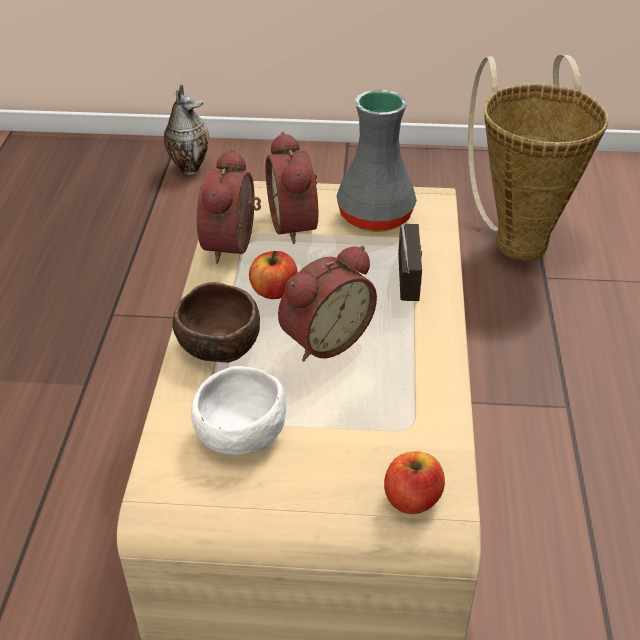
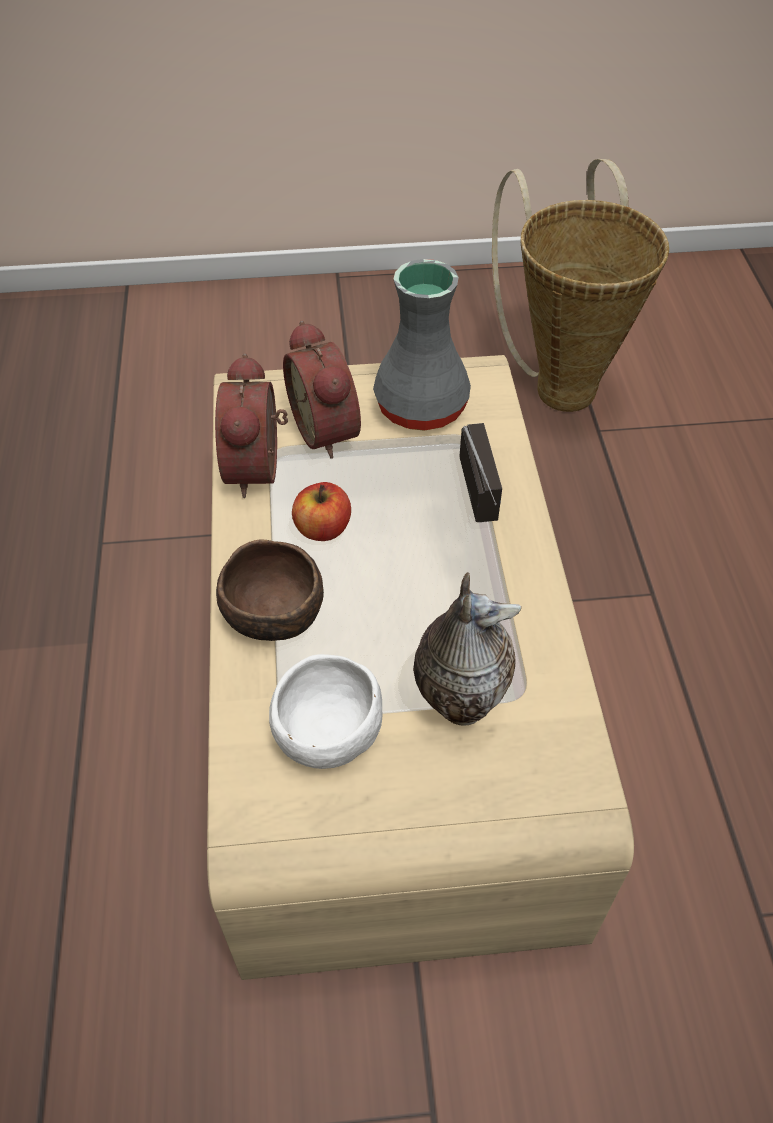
camera: 10 degrees left, 10 degrees up
(189, 167) = (151, 328): vase -> vase (458, 701)
(323, 338) = (397, 587): alarm clock -> none
(412, 499) = (546, 790): apple -> none

